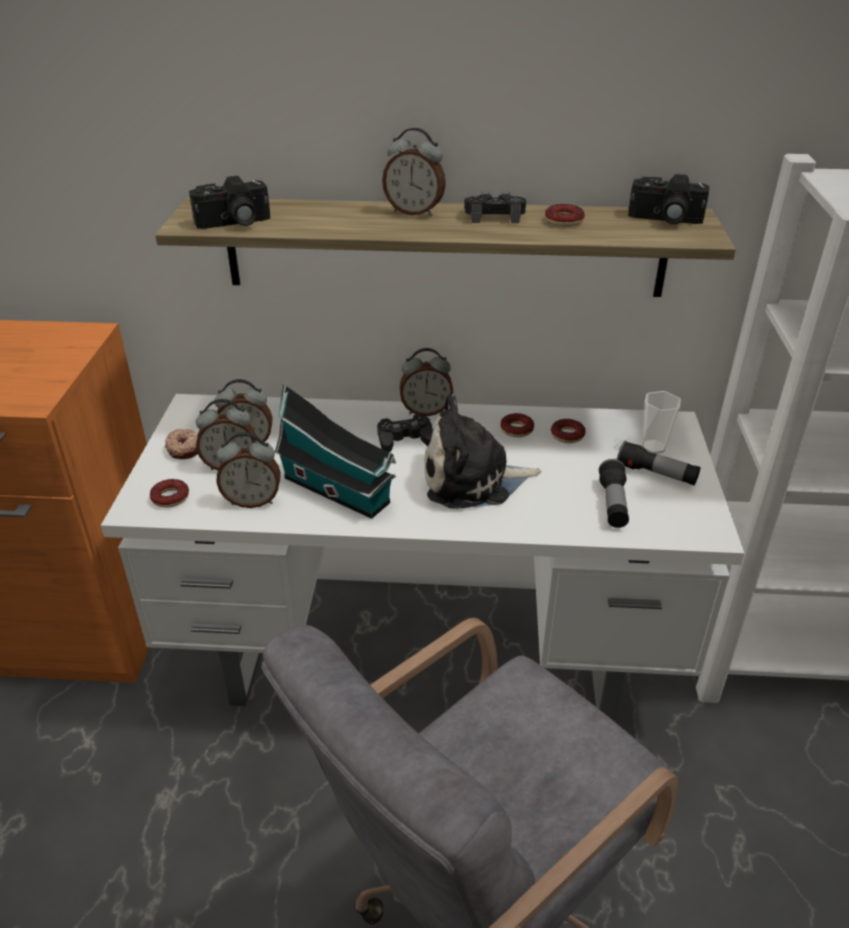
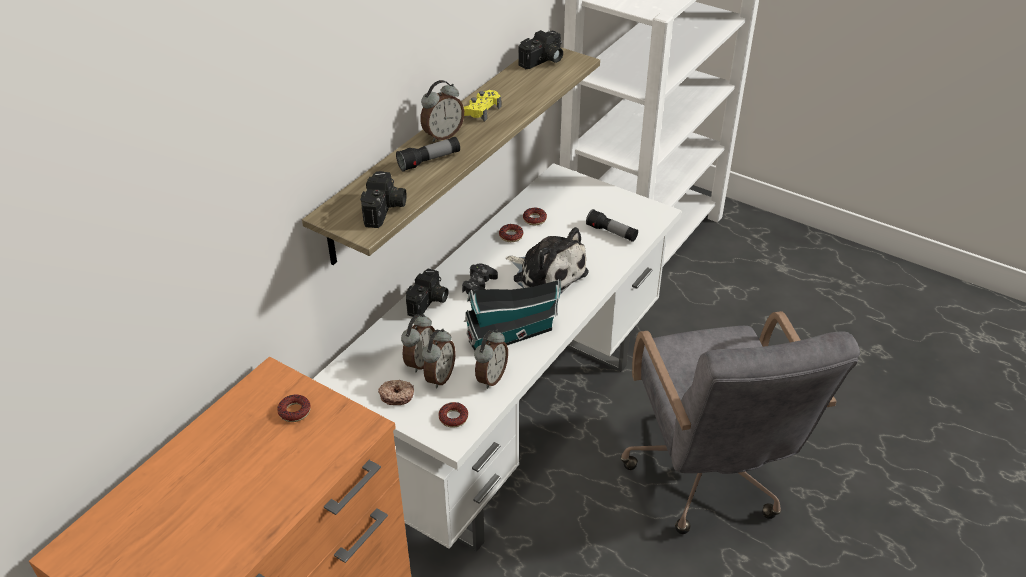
camera: 60 degrees left, 5 degrees up
(347, 417) = (429, 302): none -> camera
(426, 411) = (455, 264): alarm clock -> none
(472, 480) = (547, 274): plush toy -> plush toy turned 75 degrees counterclockwise
(494, 216) = (480, 110): black game controller -> yellow game controller
(564, 221) = (512, 91): donut -> donut (294, 411)
(653, 447) = (574, 194): cup -> none
(656, 474) = (598, 205): flashlight -> flashlight (429, 161)

